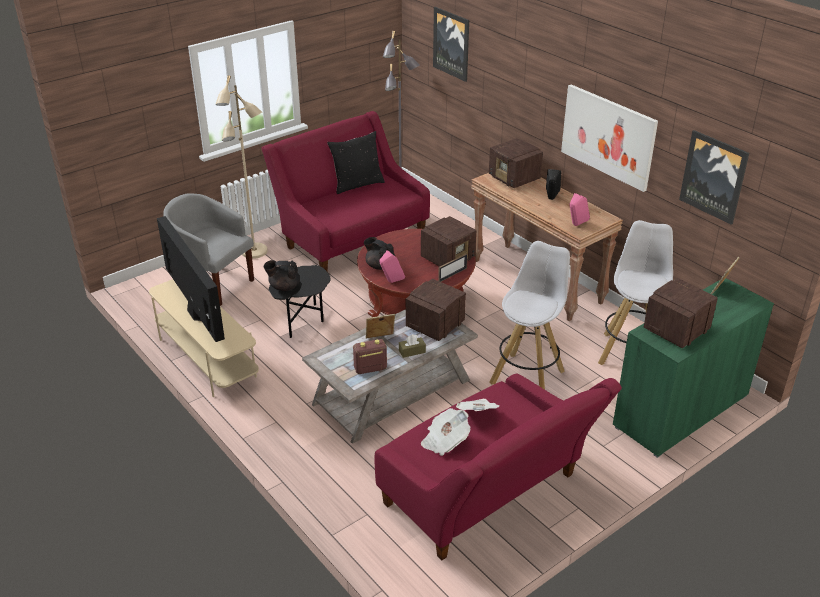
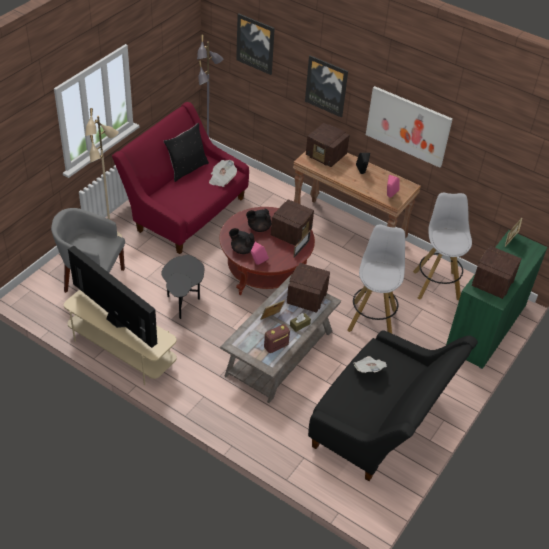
camera: 20 degrees left, 10 degrees up
(284, 287) = (178, 285): black teapot -> black teapot (258, 228)
(444, 441) = (355, 397): newspaper -> newspaper (222, 179)
(488, 496) = (381, 425): red sofa -> black sofa
(714, 176) = (499, 159): picture -> picture (326, 86)

